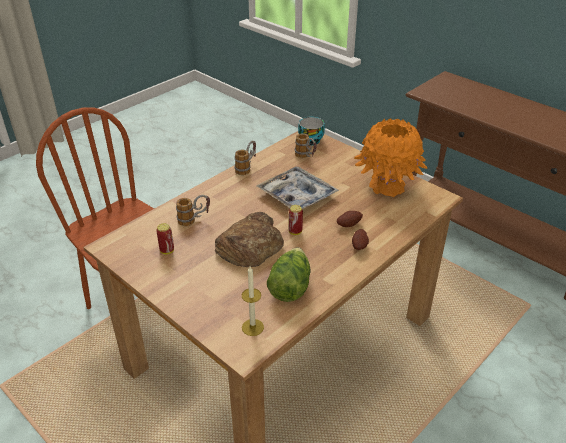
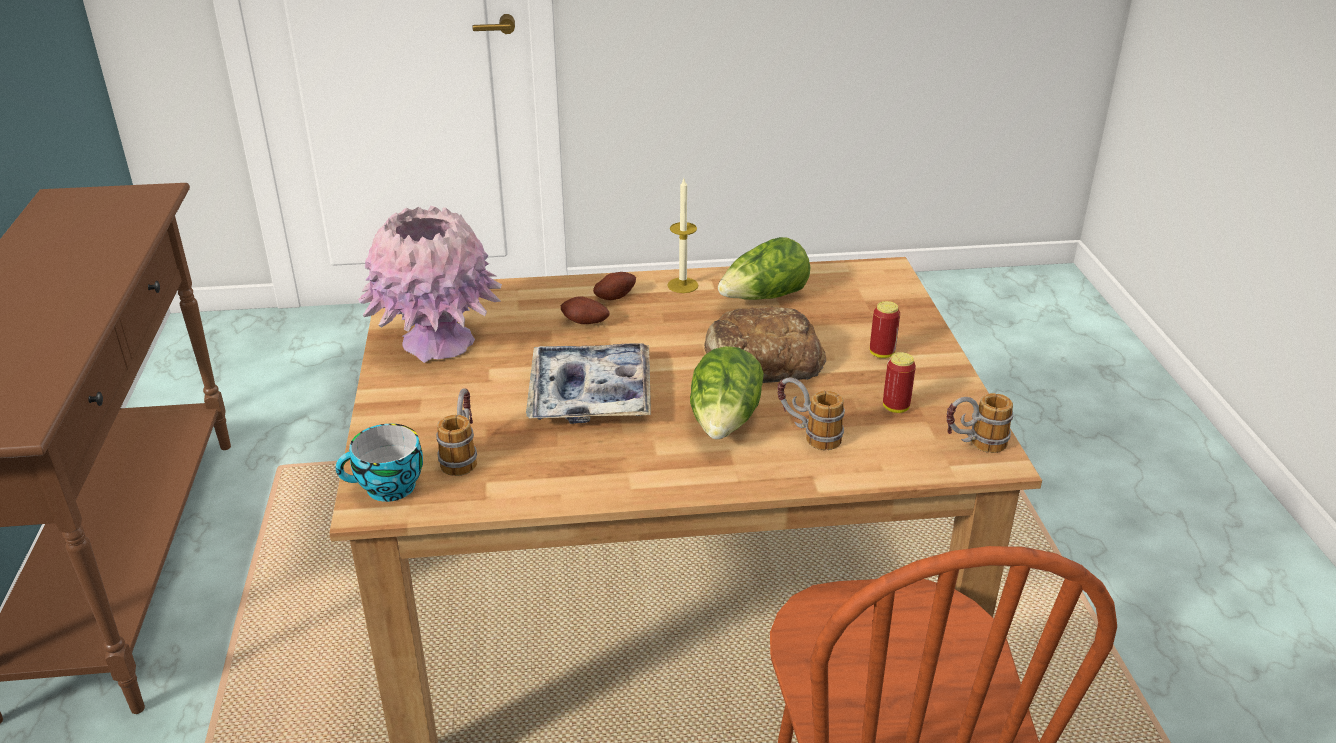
camera: 140 degrees left, 5 degrees down
(232, 210) = (725, 422): none -> lettuce
(247, 167) = (599, 490): mug -> mug (973, 445)
(252, 327) = (854, 283): candle -> candle (682, 285)
(295, 232) = (672, 347): can -> can (882, 353)
(387, 186) = (437, 343): orange vase -> pink vase

